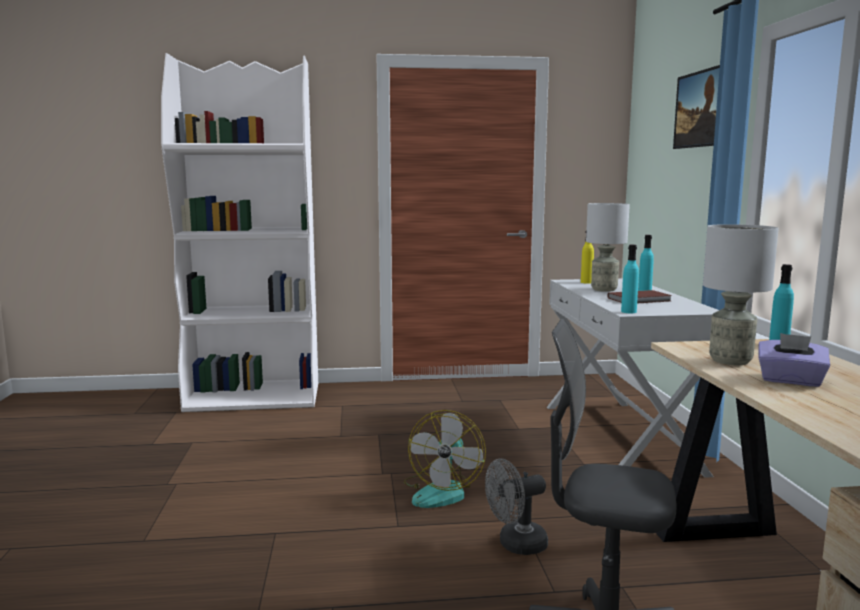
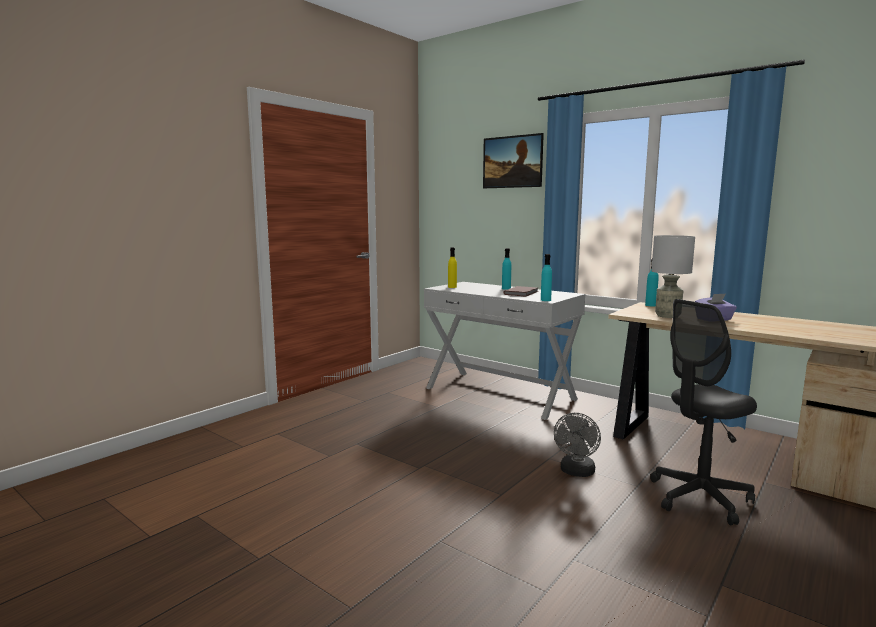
camera: 45 degrees left, 0 degrees up
(255, 397) = (171, 454): white bookcase -> none
(442, 491) = (479, 462): fan -> none
(604, 290) = (481, 290): grey table lamp -> none

